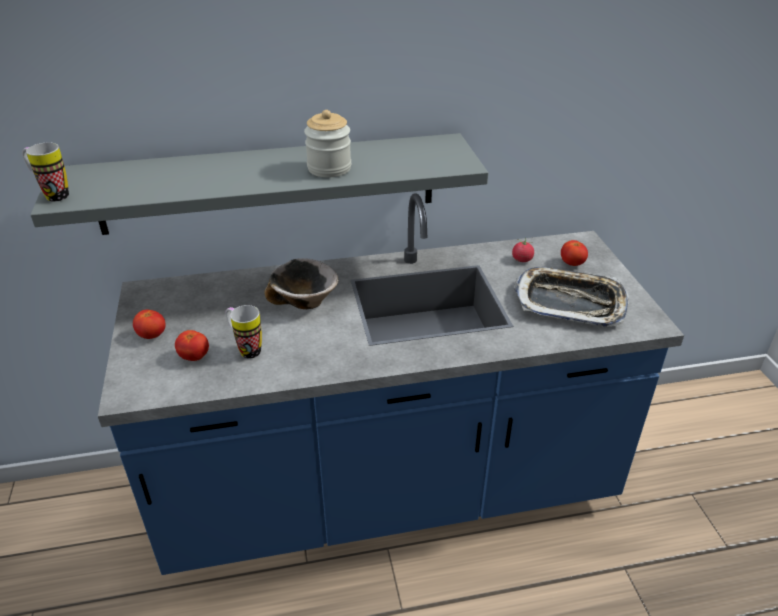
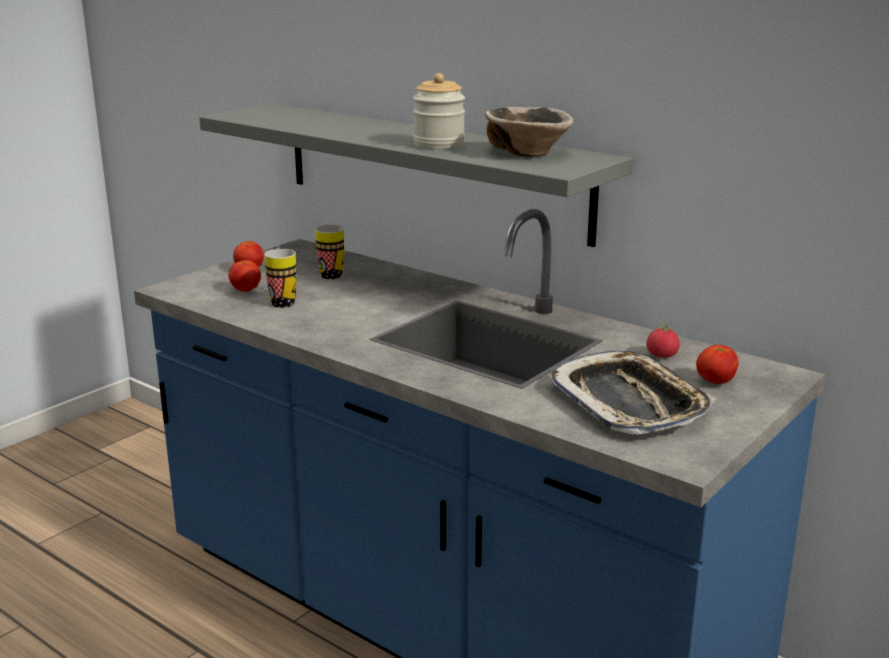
camera: 50 degrees right, 15 degrees down
(52, 195) = (233, 112): mug -> mug (330, 274)
(305, 301) = (389, 296): bowl -> bowl (528, 153)

